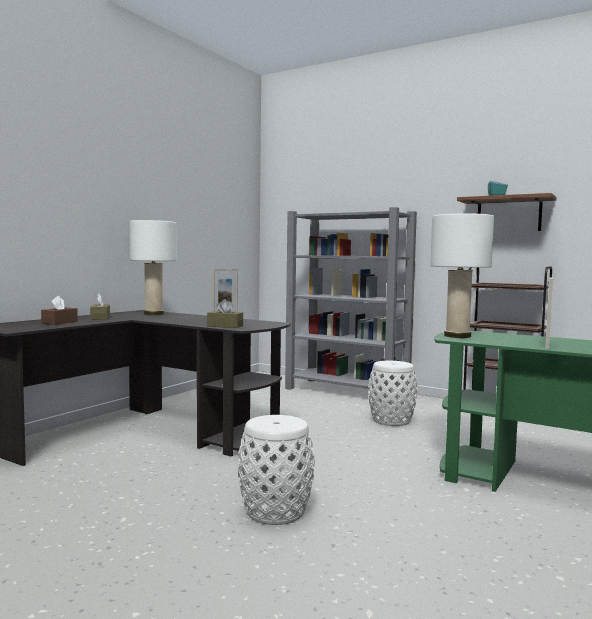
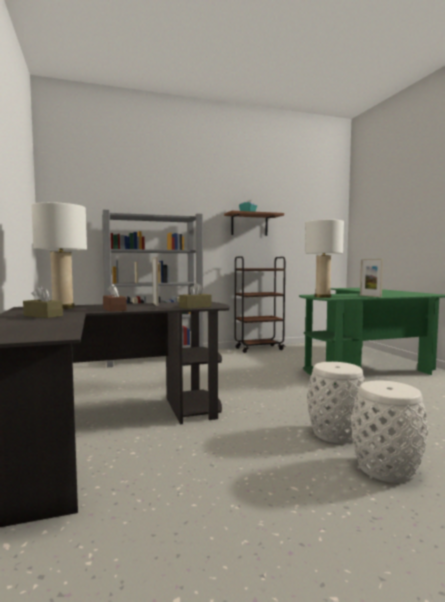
camera: 50 degrees left, 0 degrees up
(59, 322) = (38, 324): brown tissue box -> brown tissue box (114, 309)
(391, 420) = (228, 367): white stool -> white stool (386, 468)

